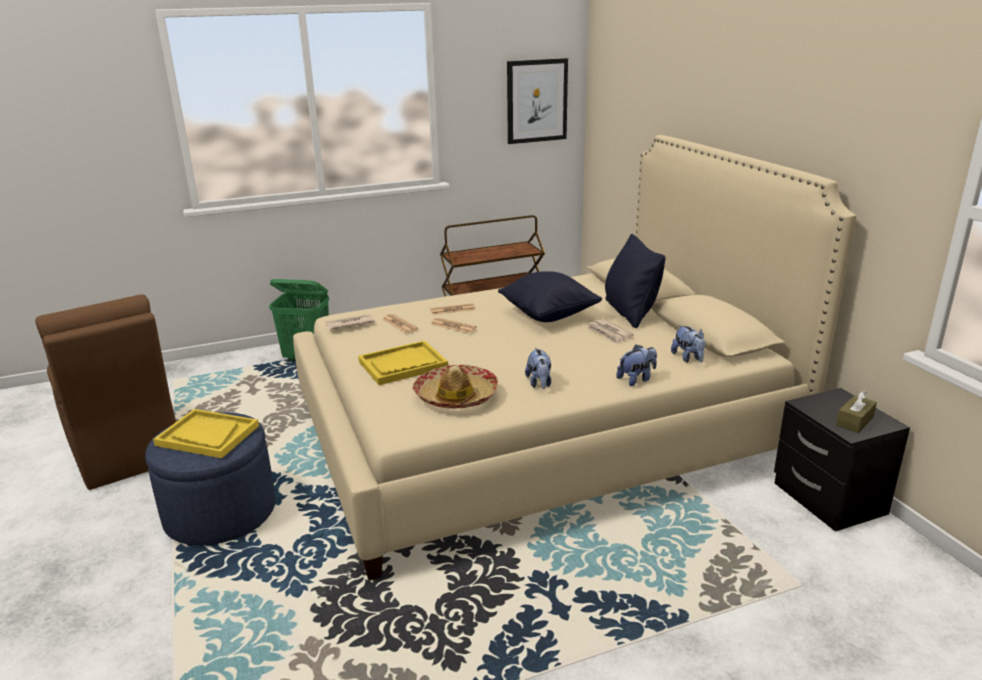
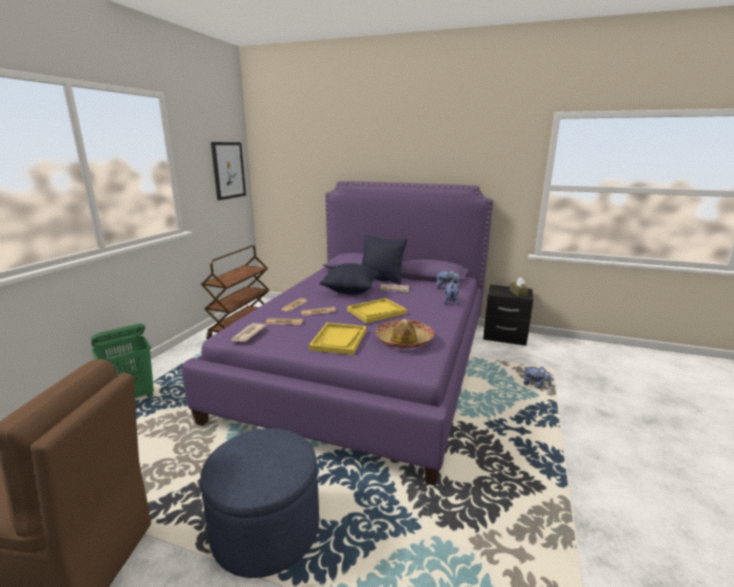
camera: 50 degrees left, 5 degrees down
(207, 435) = (261, 457): yellow tray -> yellow tray (376, 312)
(538, 431) = (365, 365): beige bed -> purple bed
(539, 383) = (422, 319): plush toy -> plush toy (535, 385)

